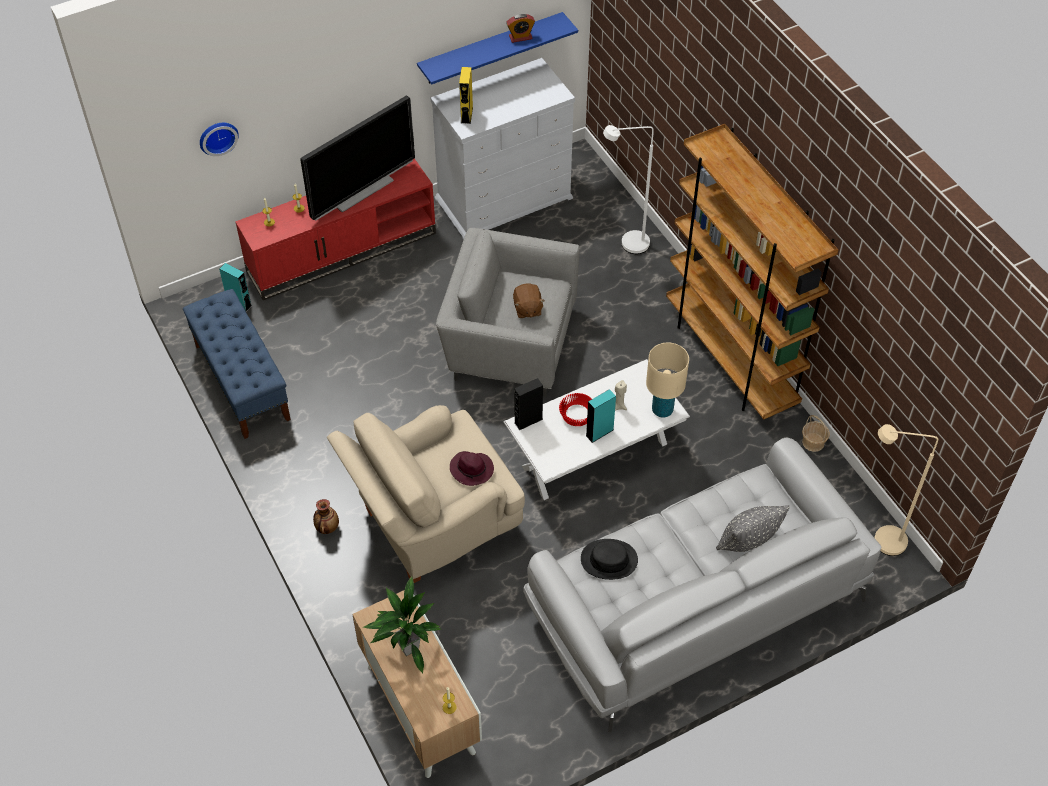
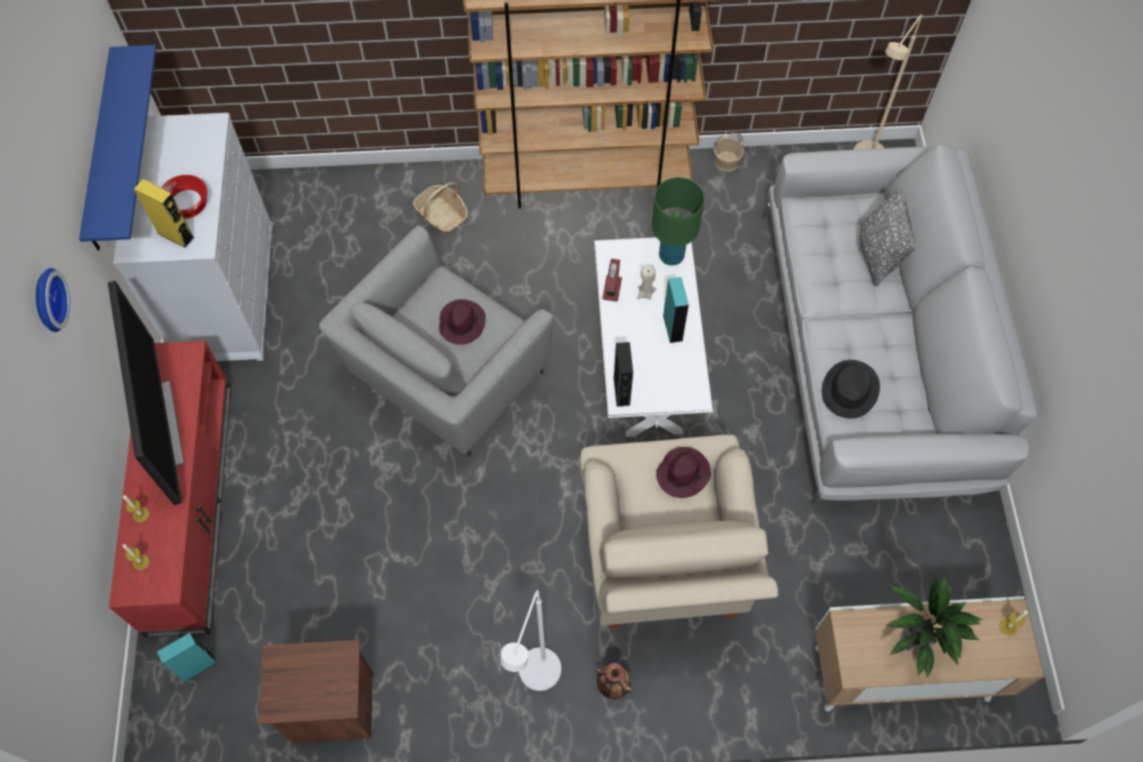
camera: 65 degrees left, 10 degrees up
(217, 136) = (33, 549): wall clock -> wall clock (46, 300)
(241, 382) = (332, 710): blue bench -> brown nightstand
(520, 37) = (122, 107): alarm clock -> alarm clock (612, 289)
(527, 309) = (462, 323): brown plush toy -> purple hat
(578, 414) = (637, 338): red bowl -> red bowl (187, 202)
(627, 244) = (375, 201): white floor lamp -> white floor lamp (536, 682)
(641, 286) = (442, 215): none -> basket
(662, 410) = (671, 256): beige table lamp -> green table lamp

